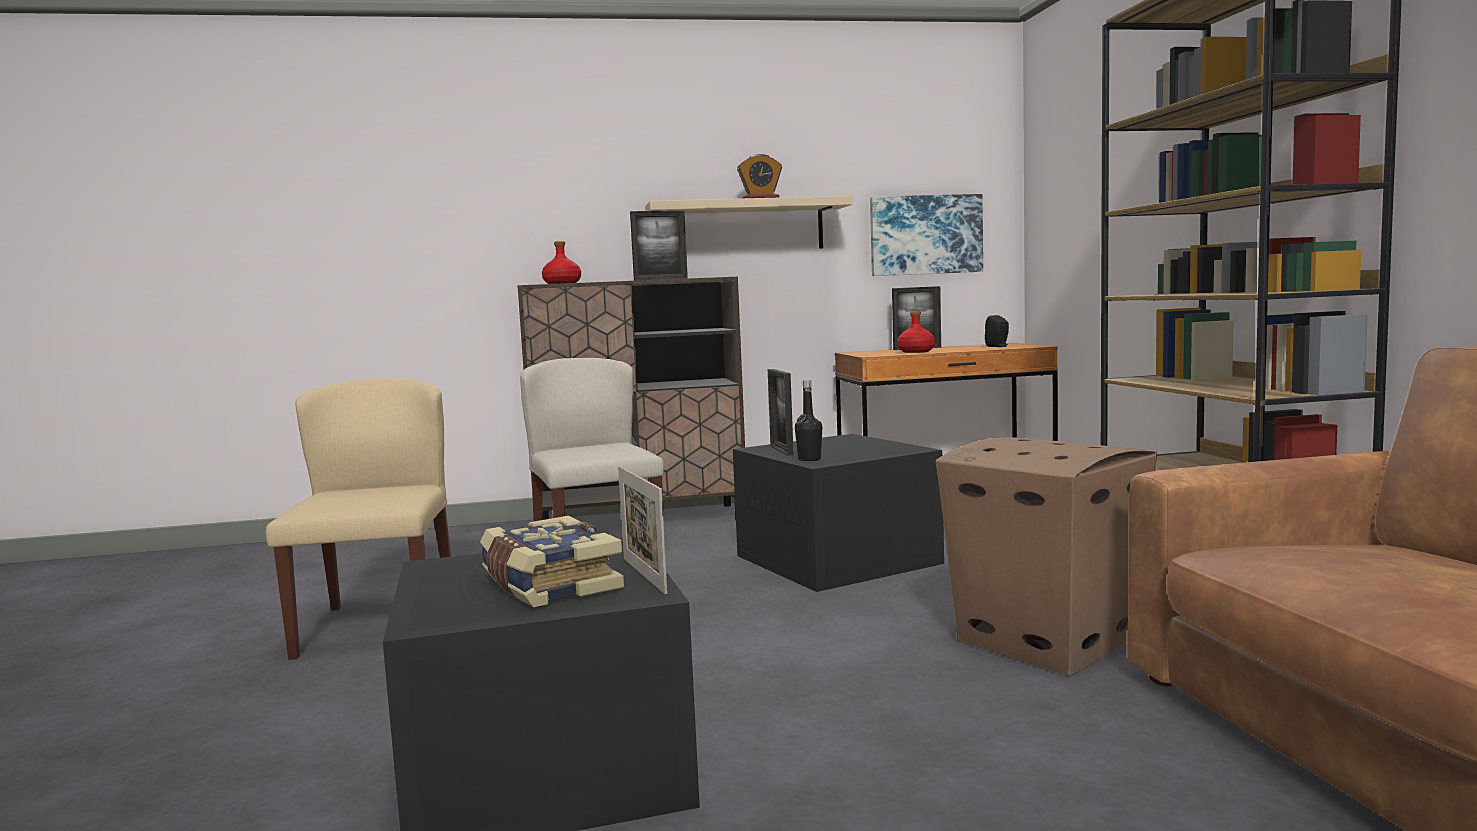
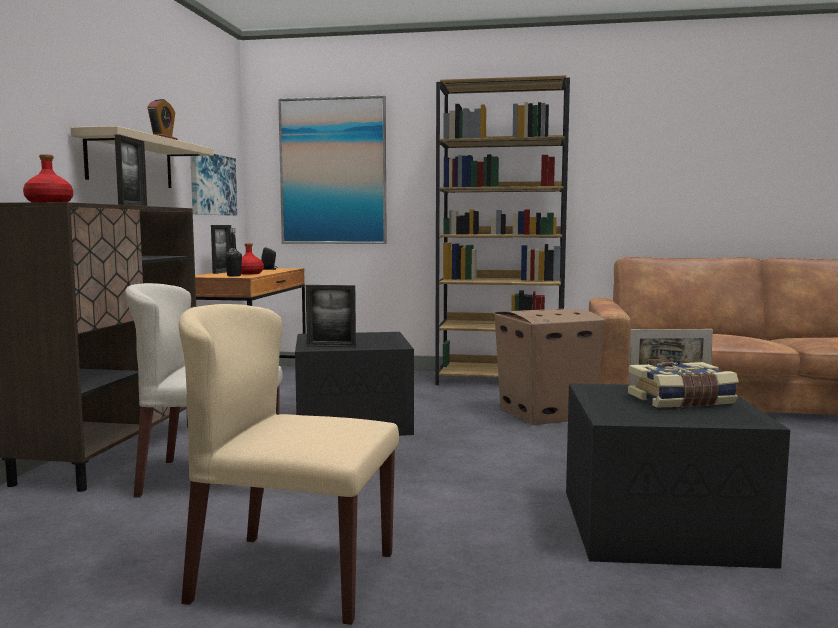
camera: 70 degrees left, 0 degrees up
(809, 459) = (380, 346): black bottle -> black bottle (234, 276)
(1093, 195) = (333, 171): none -> picture

